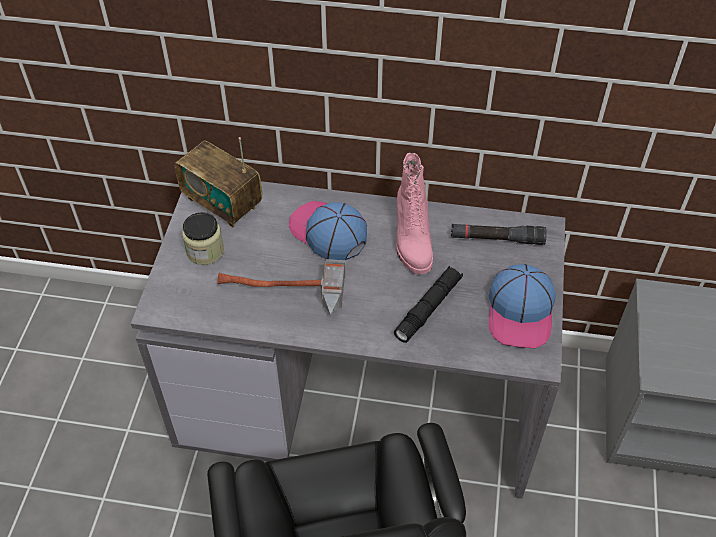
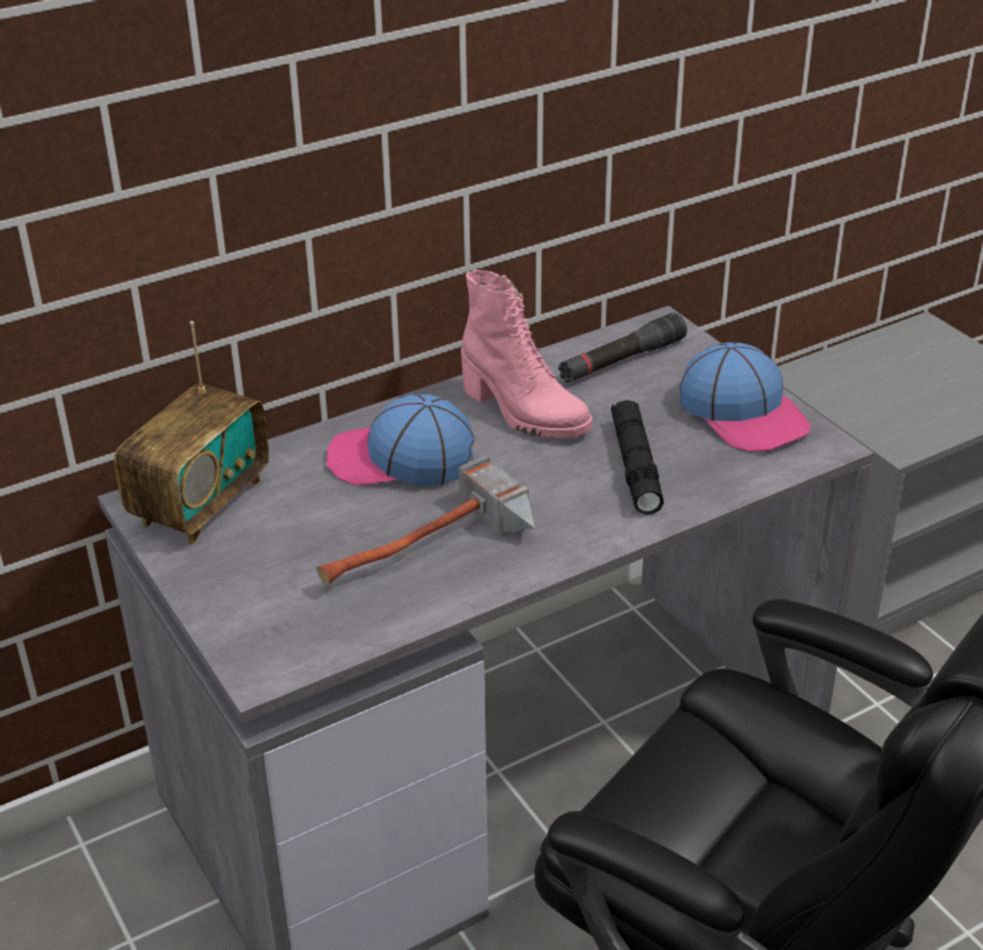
camera: 40 degrees left, 15 degrees down
(205, 251) = (247, 567): jar -> none
(222, 203) = (200, 502): radio -> radio turned 60 degrees counterclockwise

